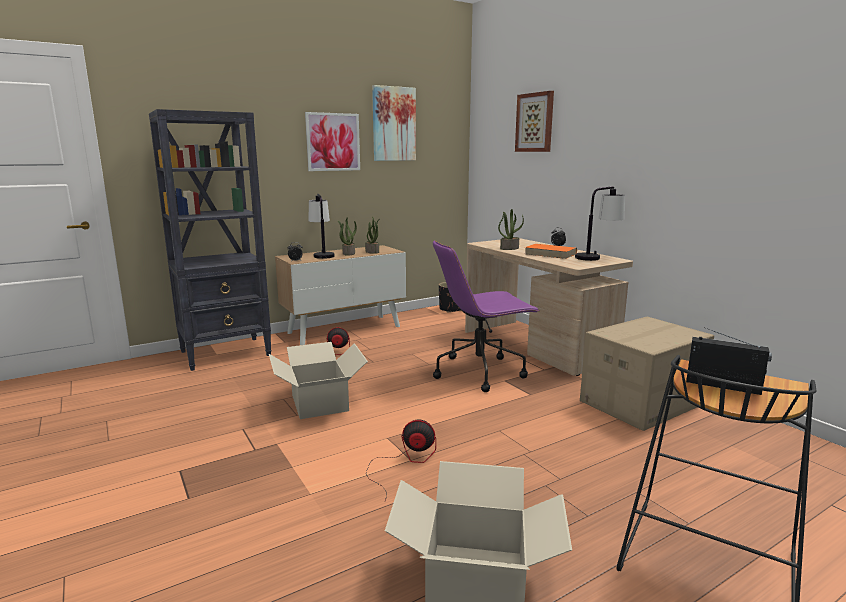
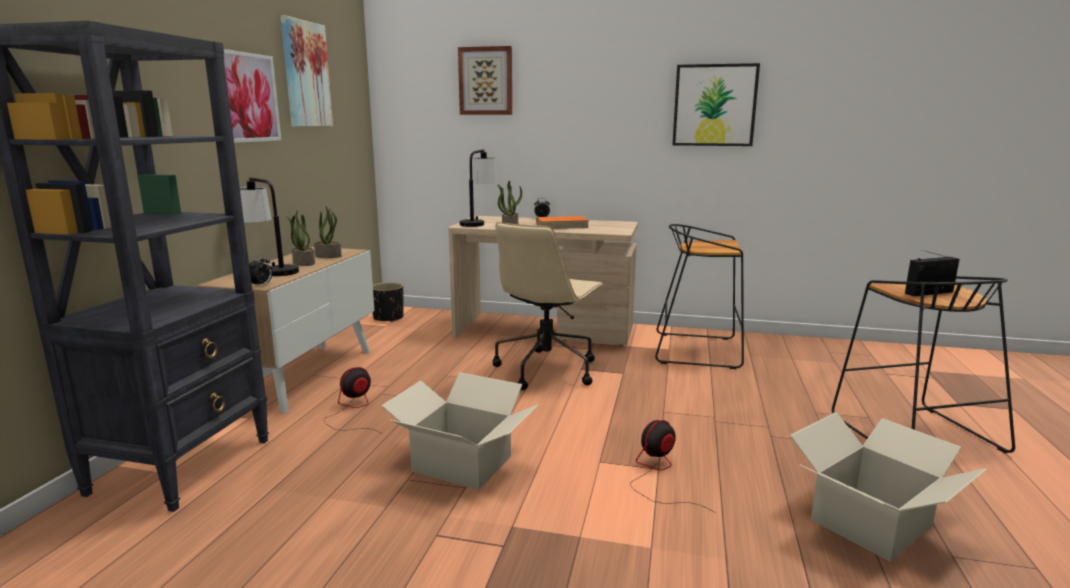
camera: 45 degrees left, 0 degrees up
(480, 372) = (546, 369): purple office chair -> beige office chair
(597, 257) = (606, 223): table lamp -> table lamp (478, 223)
(640, 402) = (698, 350): cardboard box -> black stool
(721, 141) = (714, 105): none -> picture

